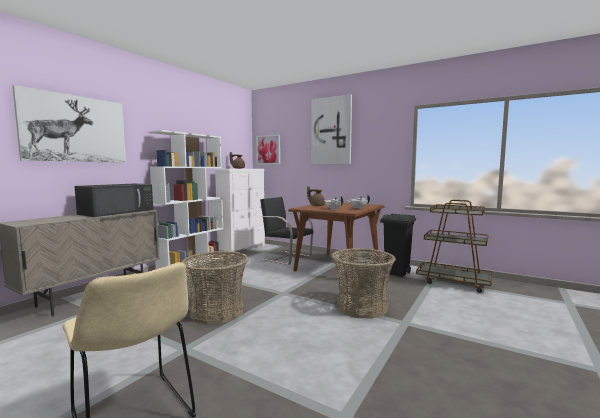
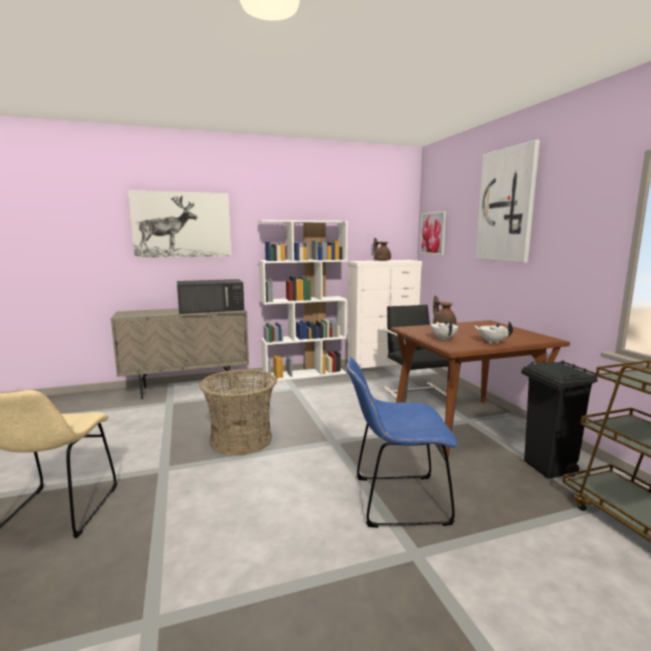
camera: 40 degrees right, 5 degrees up
(361, 307) = (395, 500): basket -> blue chair

